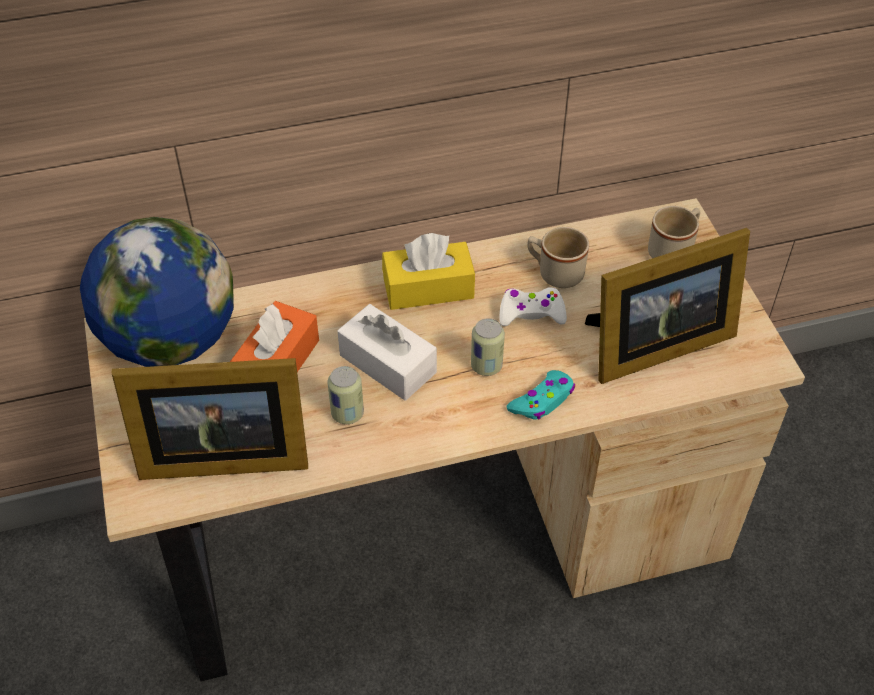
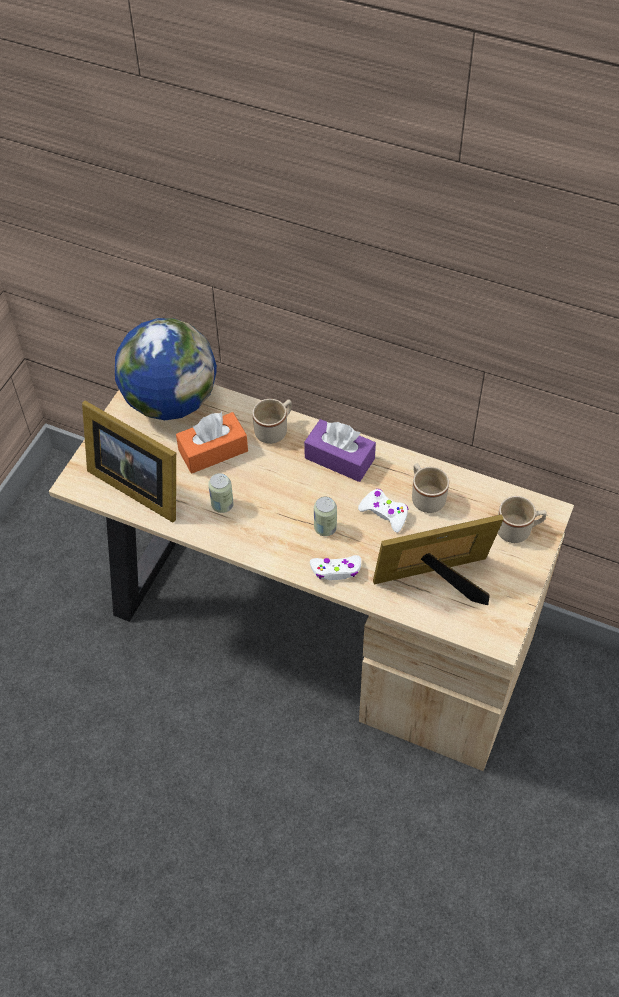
camera: 40 degrees right, 5 degrees up
(327, 300) = (274, 429): none -> beige mug
(387, 364) = (271, 490): white tissue box -> none
(428, 288) = (339, 458): yellow tissue box -> purple tissue box
(542, 401) = (336, 570): turquoise game controller -> white game controller
(653, 345) = (438, 581): picture frame -> picture frame turned 150 degrees clockwise

